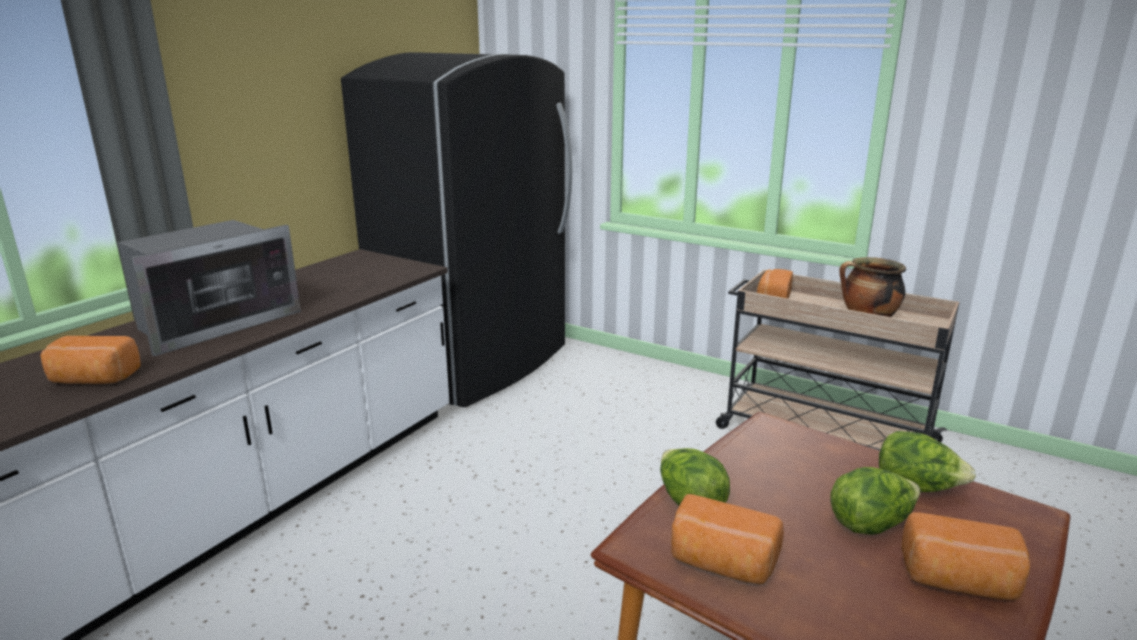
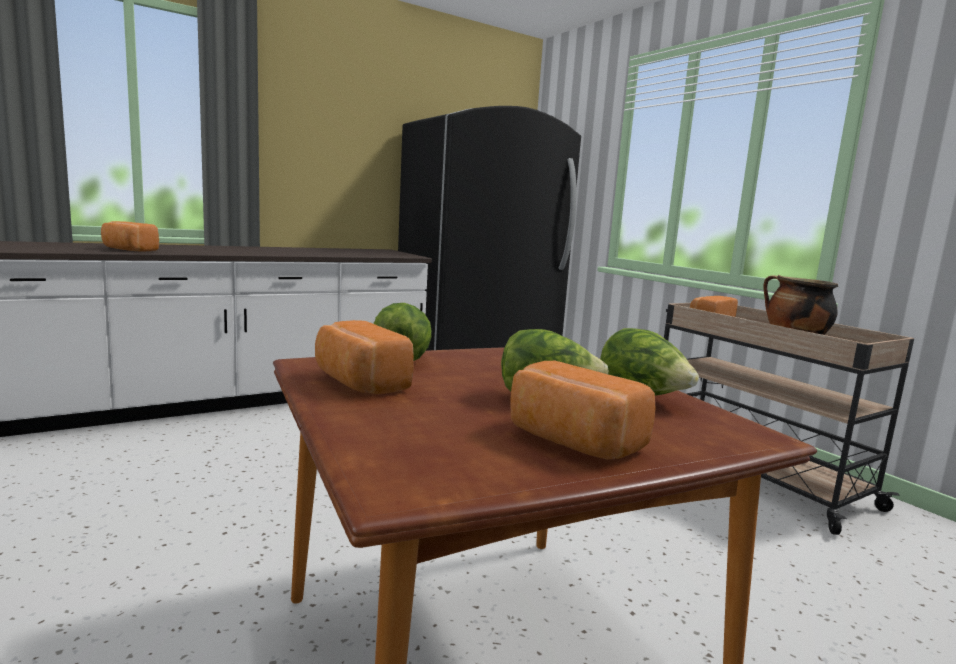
camera: 25 degrees right, 10 degrees down
(214, 323) = (238, 250): microwave -> none

